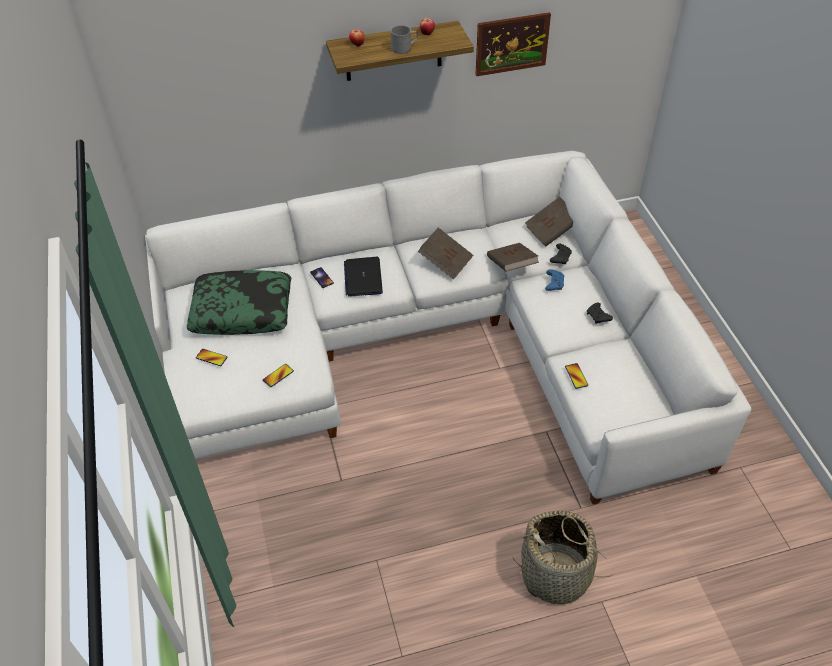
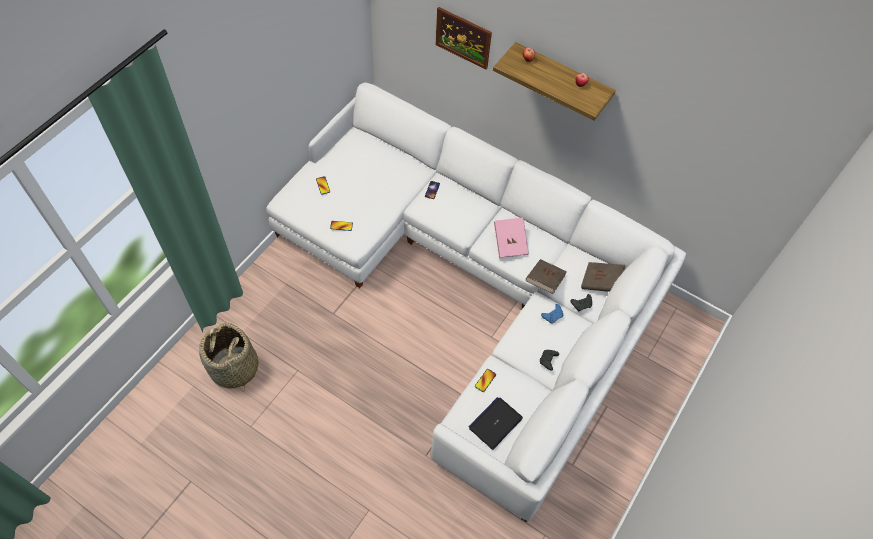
camera: 45 degrees right, 10 degrees up
(242, 310) = (369, 172): pillow -> none
(363, 277) = (453, 210): laptop -> laptop (495, 423)
(404, 48) = (551, 84): grey mug -> none
(445, 262) = (510, 243): brown book -> pink book
(512, 44) = (654, 133): picture -> picture (463, 37)
(556, 575) = (366, 472): basket -> basket (234, 368)

